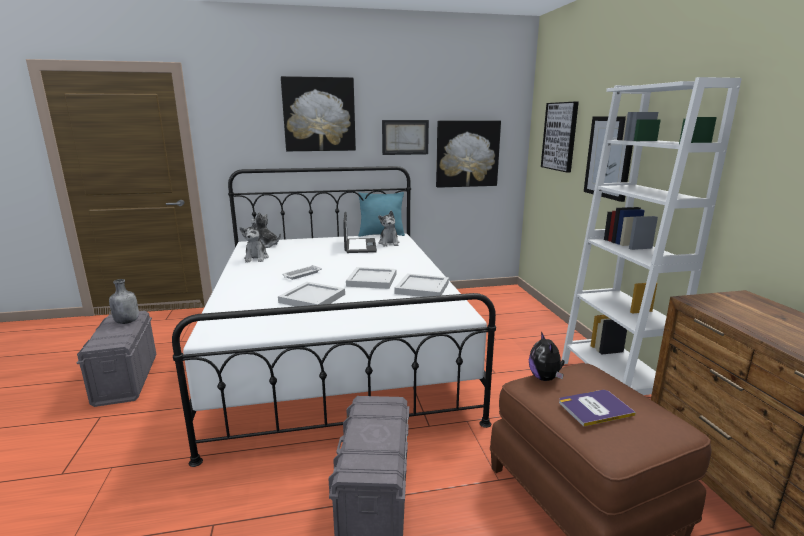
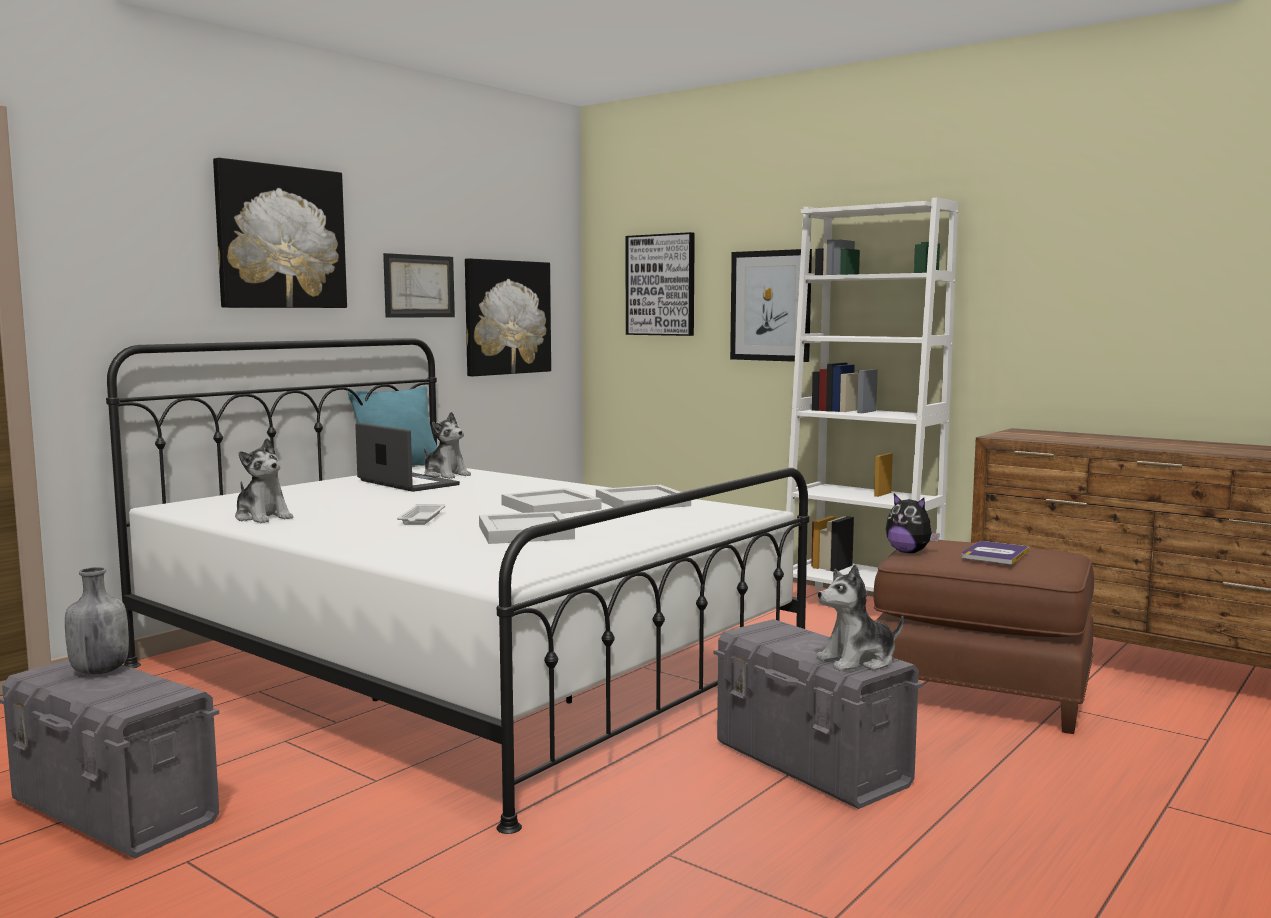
camera: 40 degrees left, 10 degrees down
(266, 245) = (218, 504): plush toy -> plush toy (858, 661)

